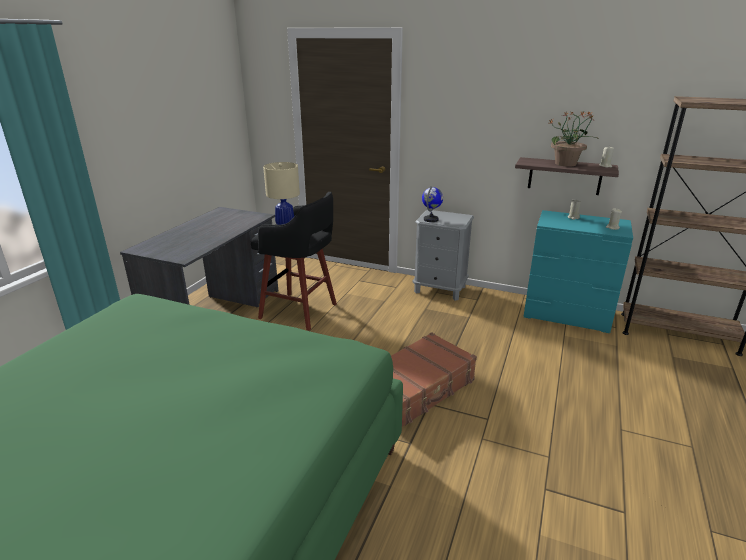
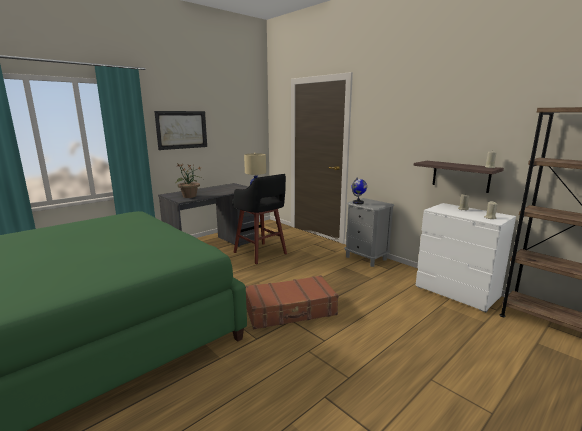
camera: 25 degrees right, 10 degrees down
(129, 129) = (181, 130): none -> picture
(566, 164) = (456, 164): potted plant -> potted plant (190, 196)
(567, 315) = (457, 292): turquoise dresser -> white dresser

